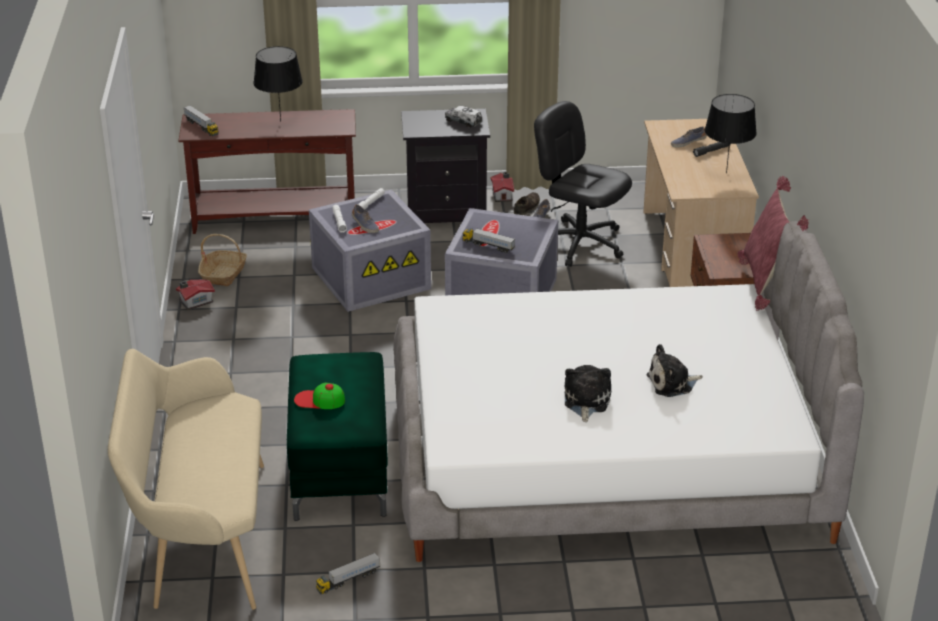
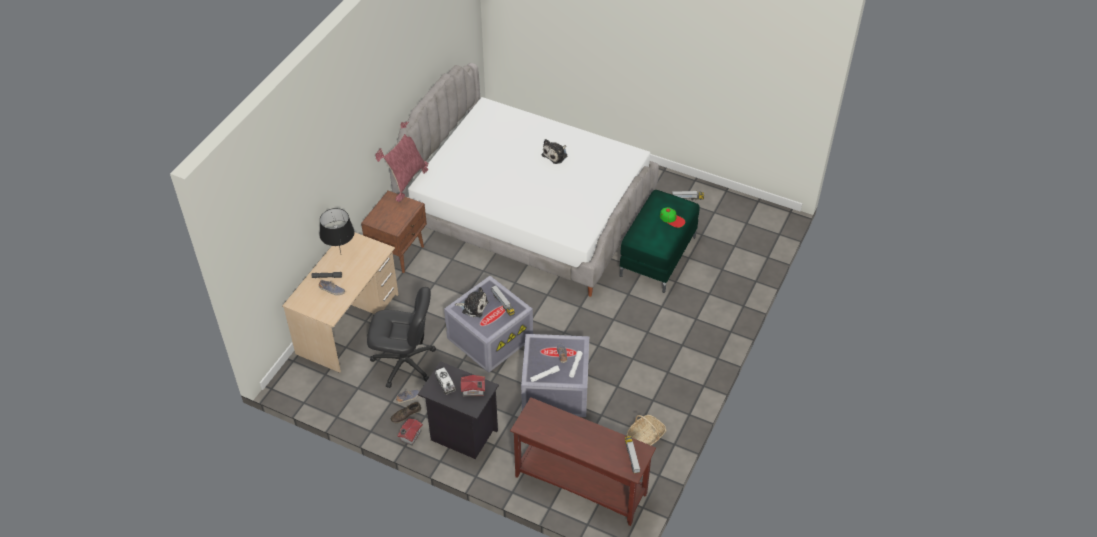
camera: 150 degrees left, 15 degrees up
(195, 301) = (676, 417): toy house -> toy house (474, 391)
(201, 537) = (743, 245): beige bench -> none
(280, 121) = (572, 437): black table lamp -> none
(580, 243) = (404, 363): black office chair -> black office chair turned 60 degrees counterclockwise
(672, 383) = (508, 149): plush toy -> plush toy (473, 306)

